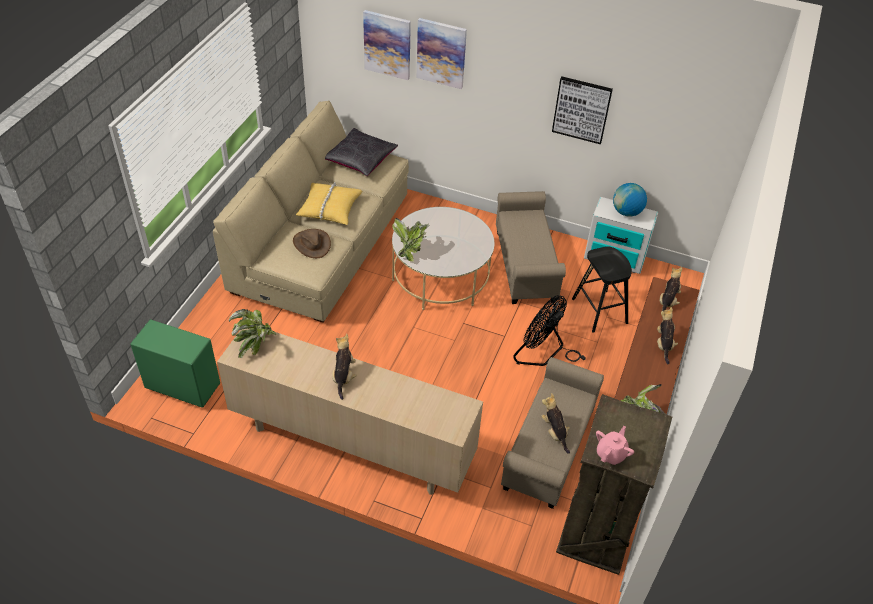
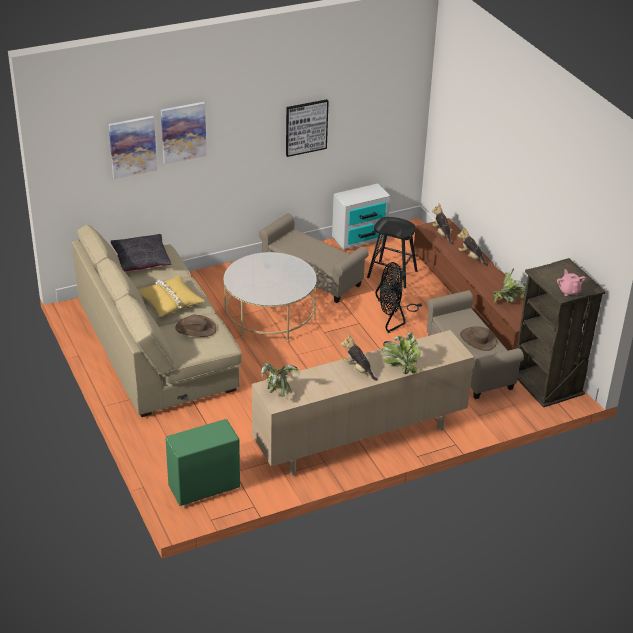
camera: 45 degrees left, 10 degrees down
(410, 249) = (258, 295): potted plant -> potted plant (400, 366)
(554, 432) = (478, 339): plush toy -> brown hat
(626, 212) = (362, 193): globe -> none

